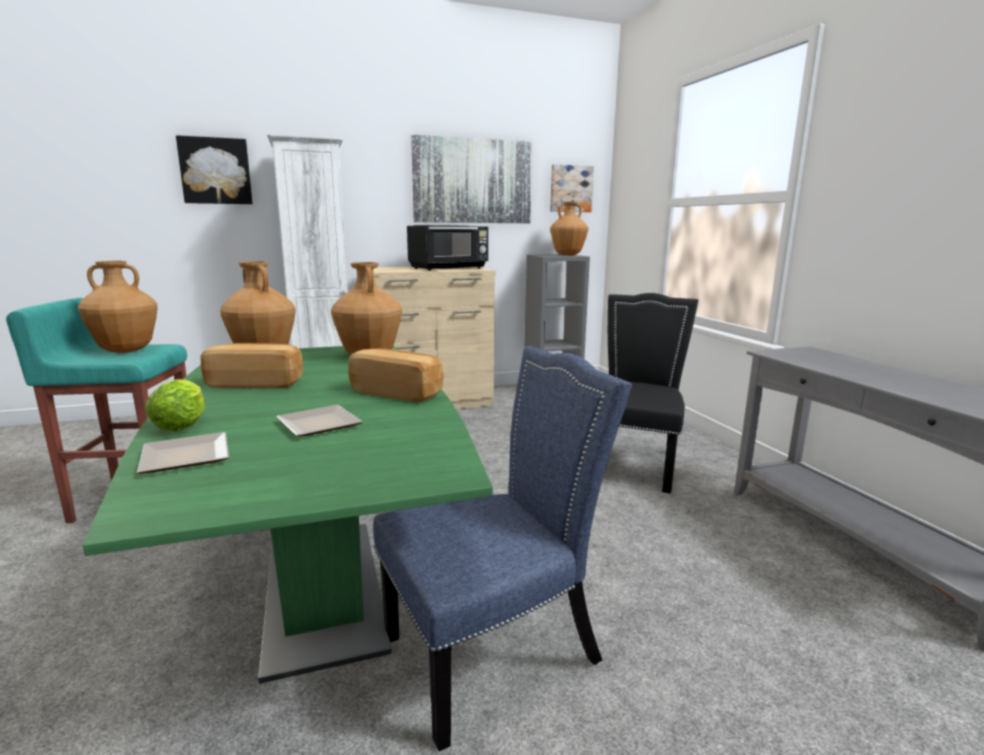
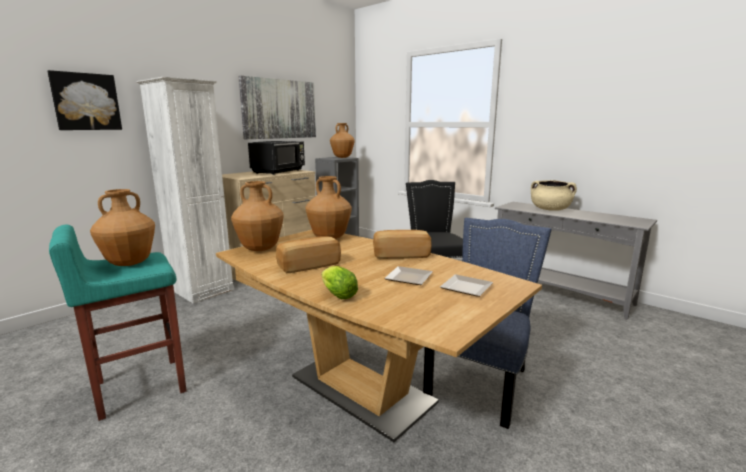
camera: 30 degrees left, 0 degrees up
(183, 456) = (387, 308): plate -> plate (464, 288)
(323, 590) = (361, 390): green dining table -> brown dining table
(570, 189) = (335, 113): picture -> none
(862, 368) = (550, 209): none -> beige cooking pot

